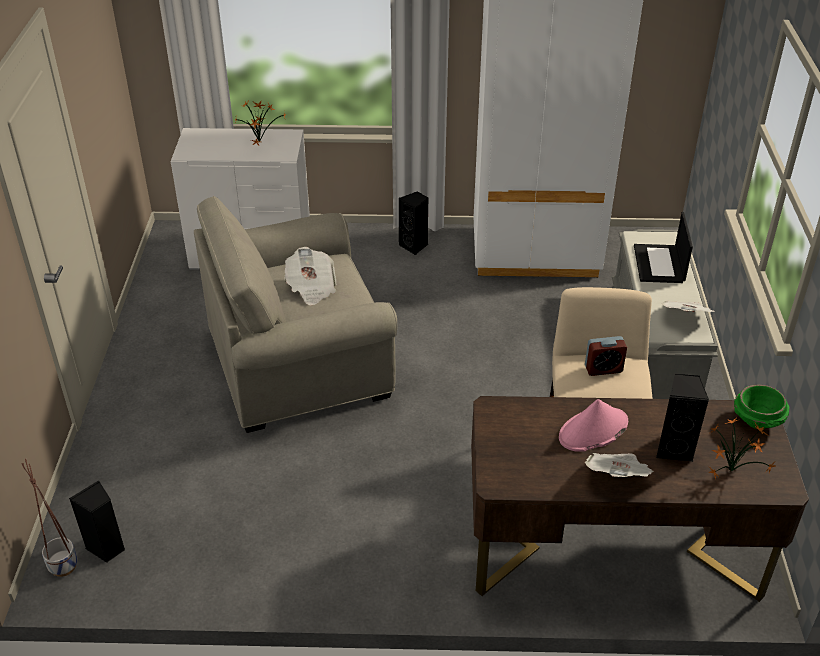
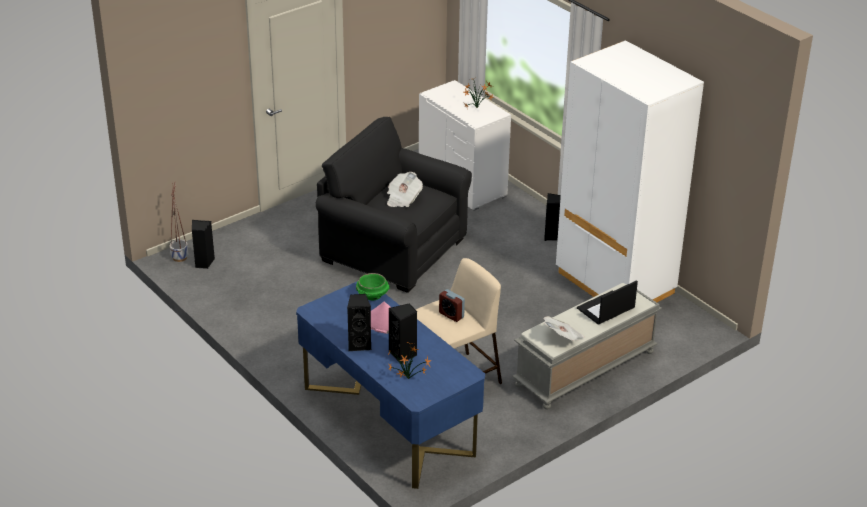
camera: 50 degrees right, 5 degrees down
(299, 364) = (394, 250): beige armchair -> black armchair
(612, 549) = (388, 420): brown desk -> blue desk
(617, 476) = (359, 344): newspaper -> black speaker
(757, 421) = (462, 375): green bowl -> green bowl (372, 296)

